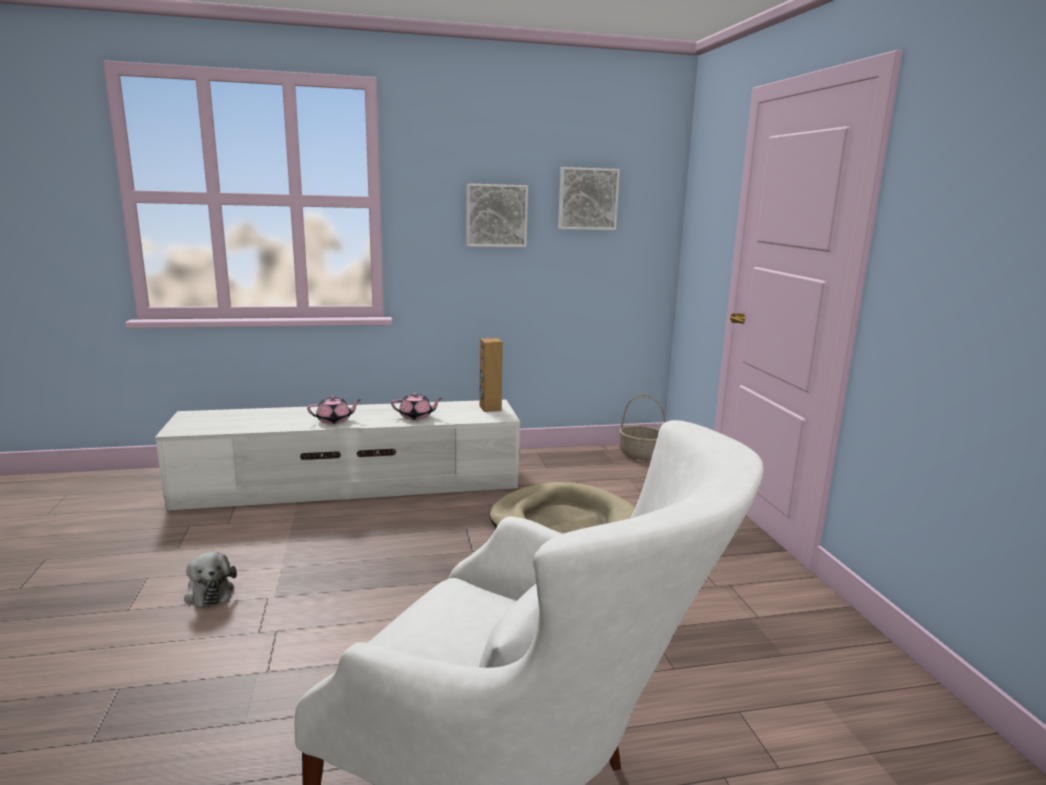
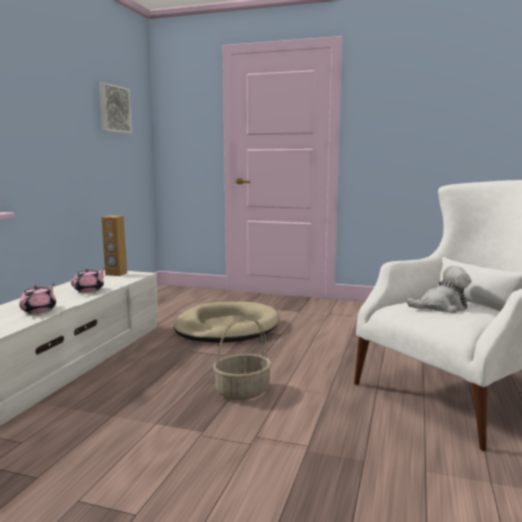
camera: 60 degrees left, 5 degrees down
(209, 591) = (156, 463): plush toy -> plush toy (441, 307)
(496, 215) = (68, 117): picture -> none
(641, 454) = (167, 292): basket -> basket (243, 391)

